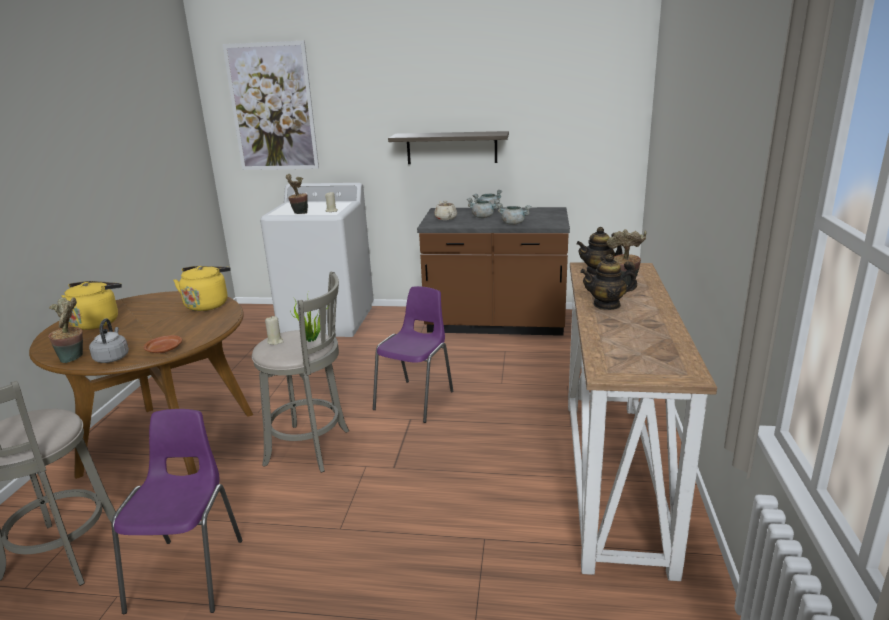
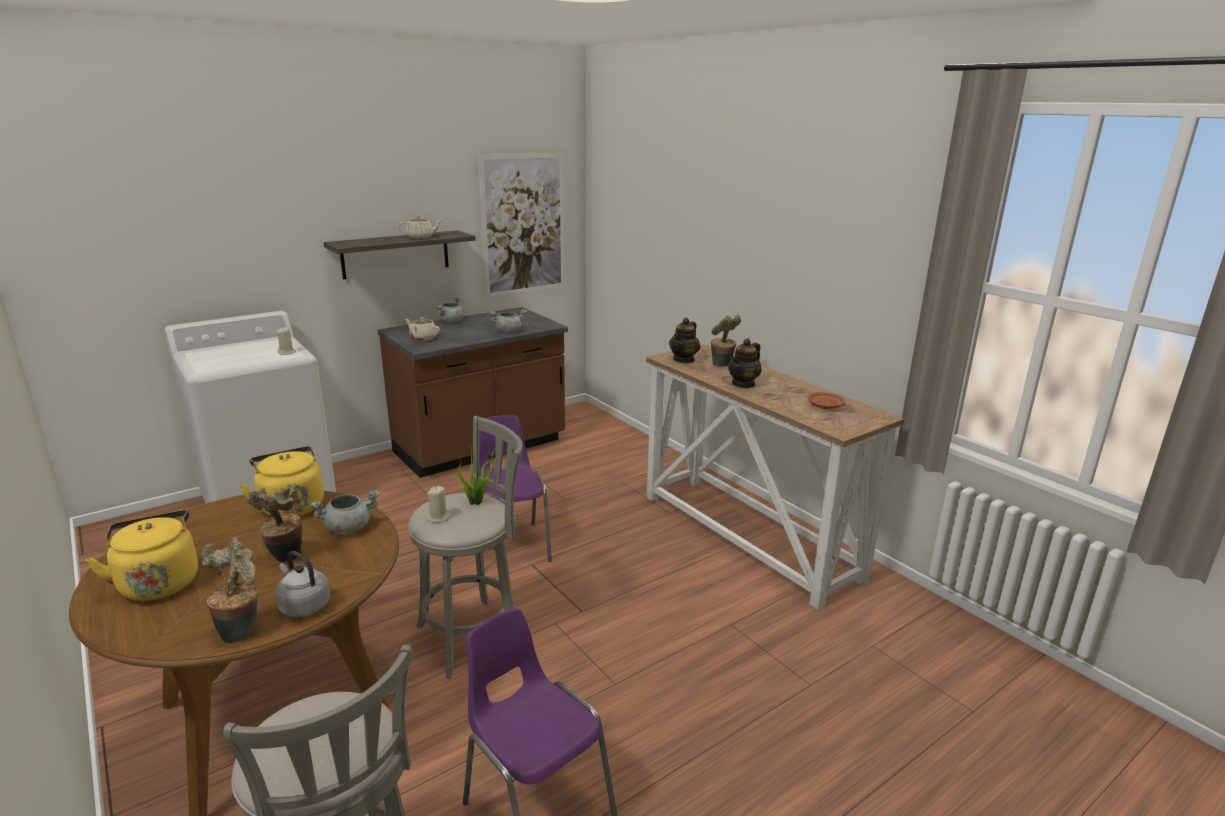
camera: 45 degrees left, 0 degrees up
(164, 349) = (358, 569): brown plate -> brown plate (824, 406)
(272, 108) = (126, 217): picture -> picture (523, 225)
(299, 213) = (245, 364): potted plant -> potted plant (285, 558)
(463, 134) = (421, 237): none -> beige teapot
(483, 217) = (463, 330): grey cooking pot -> grey cooking pot (349, 528)

